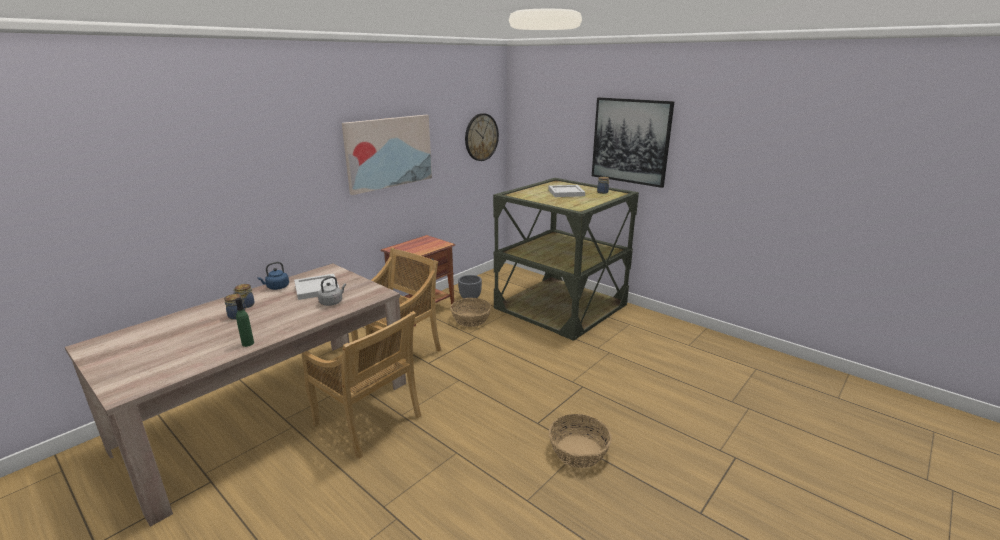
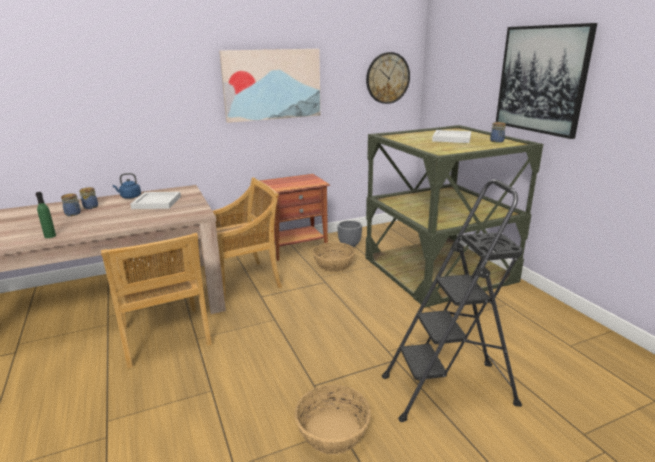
camera: 25 degrees right, 0 degrees up
(332, 302) = (153, 215): grey kettle -> none
(635, 397) = (450, 389): none -> step ladder

